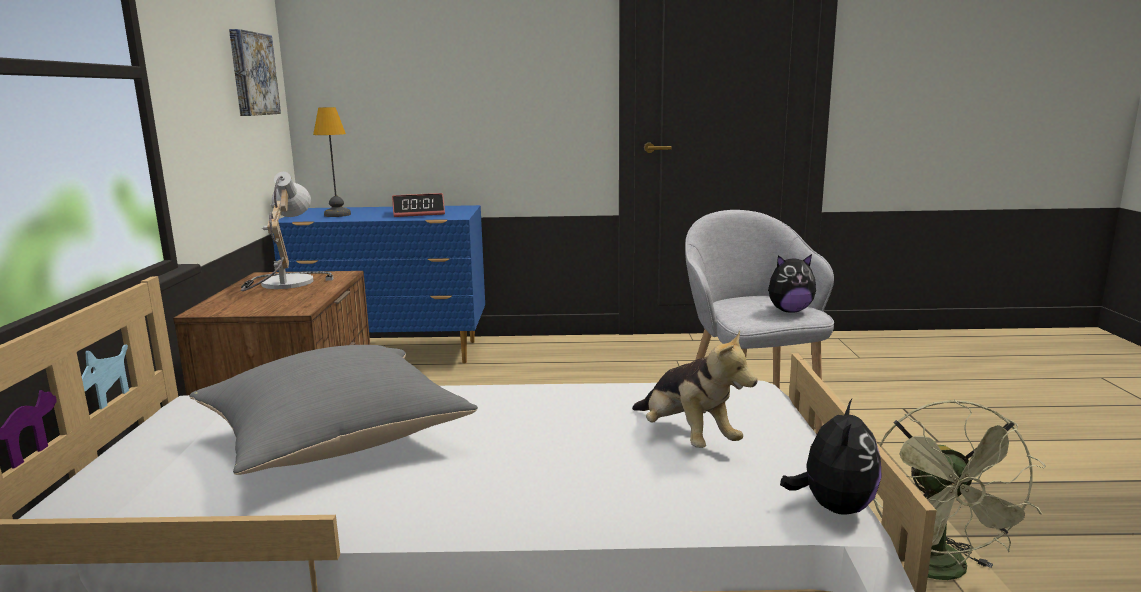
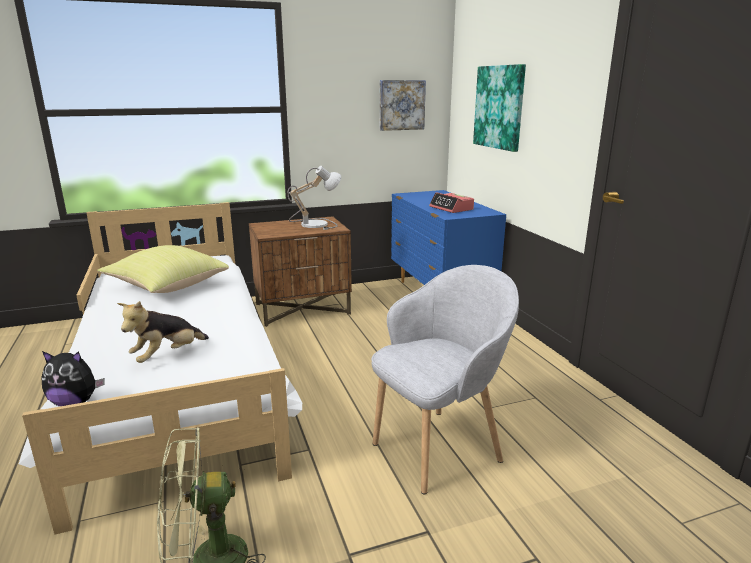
camera: 70 degrees right, 5 degrees up
(334, 445) = (166, 287): grey pillow -> yellow pillow
(337, 215) = (426, 198): table lamp -> none
(427, 73) = (499, 107): none -> picture
(789, 311) = (429, 369): plush toy -> none

